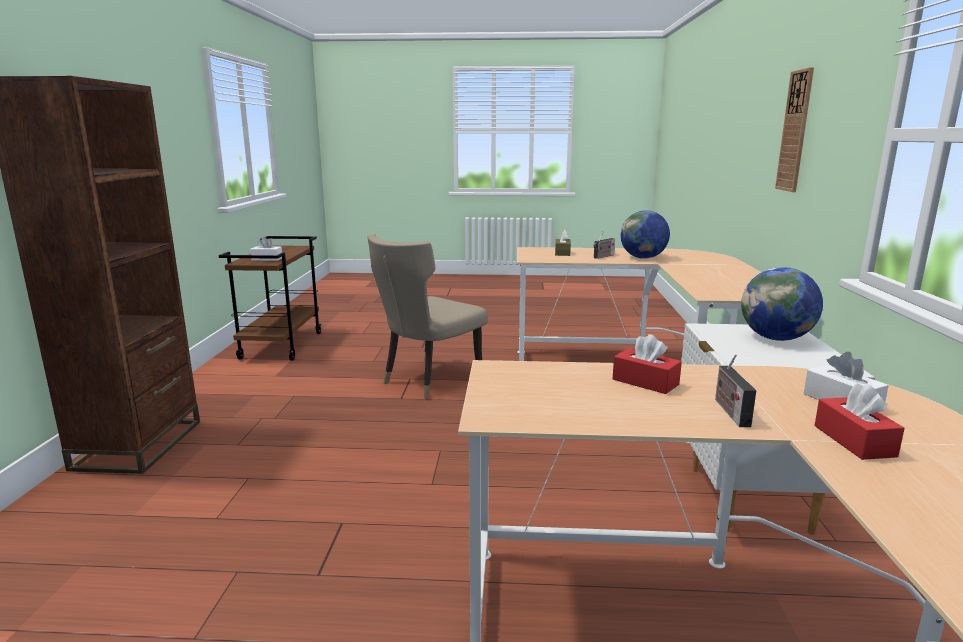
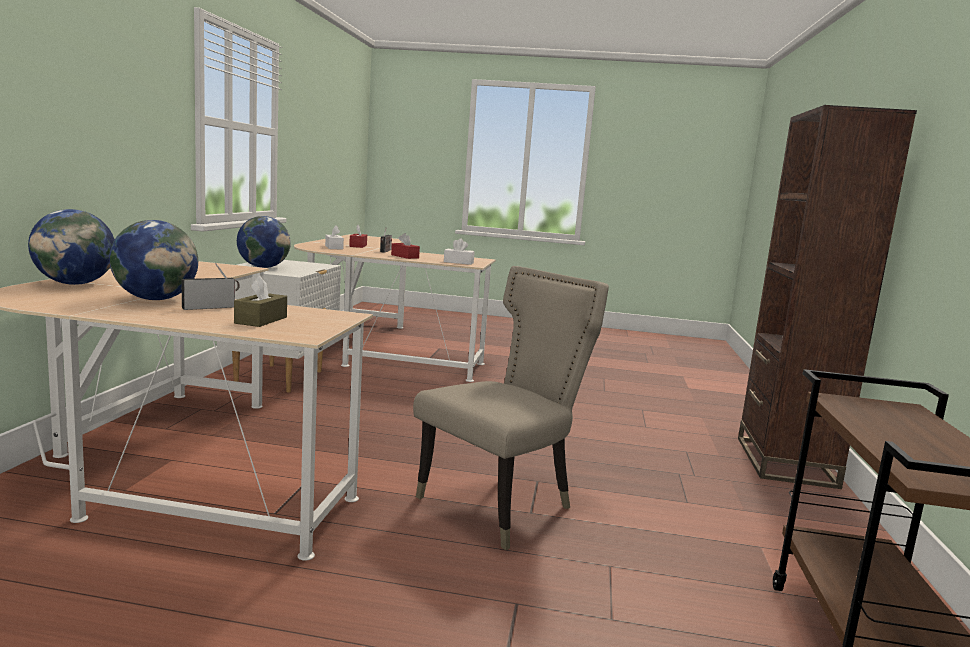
camera: 175 degrees left, 5 degrees down
(267, 259) = (877, 415): white tissue box -> white tissue box (458, 262)
(718, 262) = (75, 284): none -> globe
(795, 131) = (87, 95): wall clock -> none

